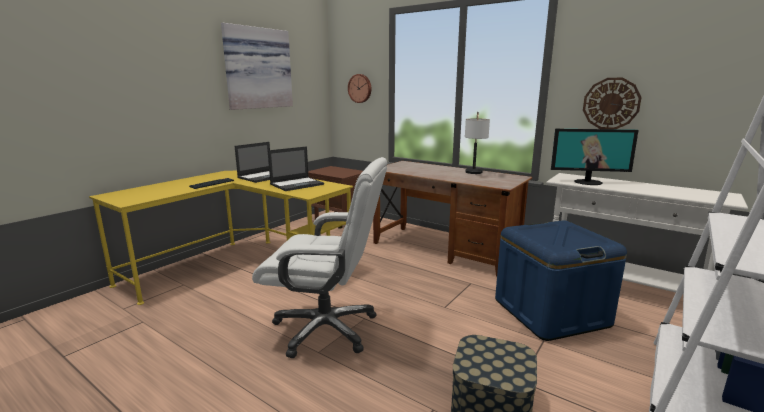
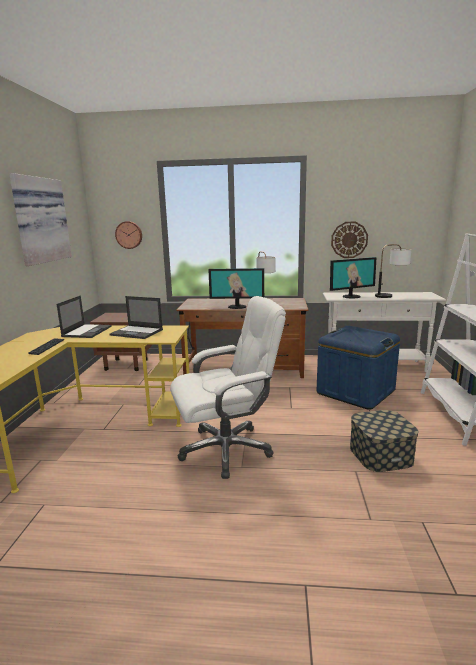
camera: 30 degrees left, 0 degrees up
(297, 184) = (137, 332): laptop -> laptop turned 90 degrees clockwise
(433, 175) = (237, 306): none -> monitor
(653, 189) = (391, 296): none -> table lamp

